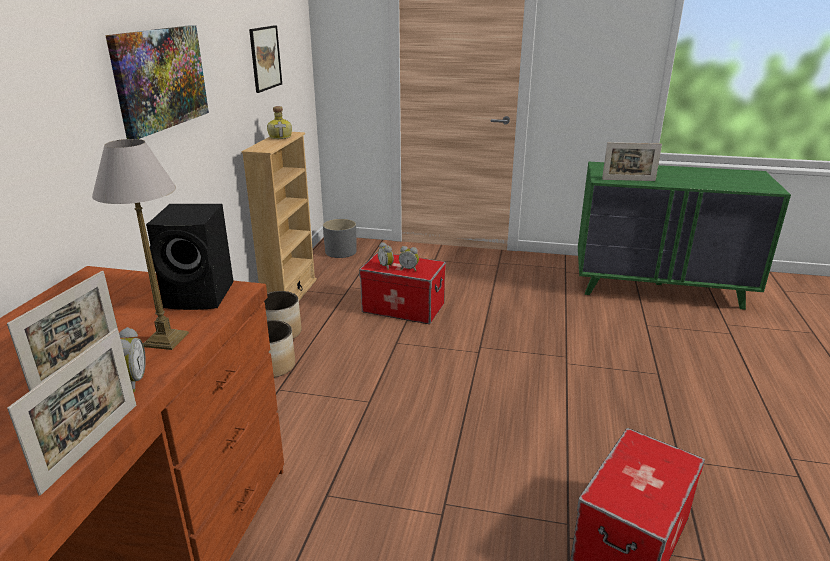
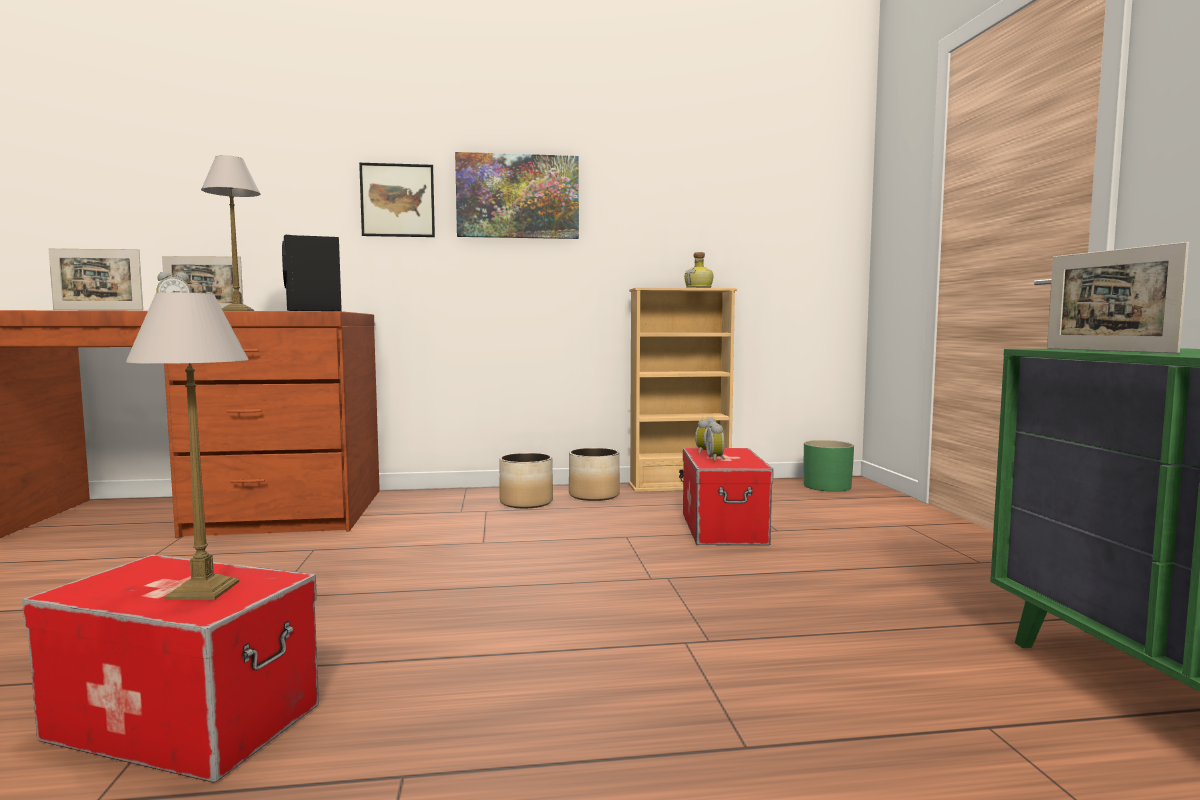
camera: 70 degrees right, 20 degrees down
(265, 58) = (727, 207): picture -> picture (397, 200)
(340, 251) = (827, 486): grey planter -> green planter
(654, 465) = (203, 591): none -> table lamp

